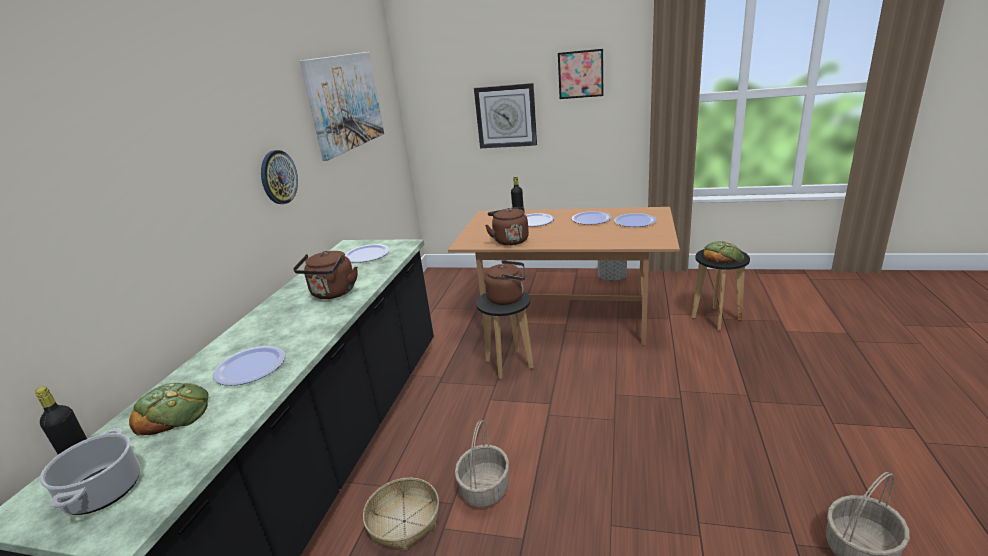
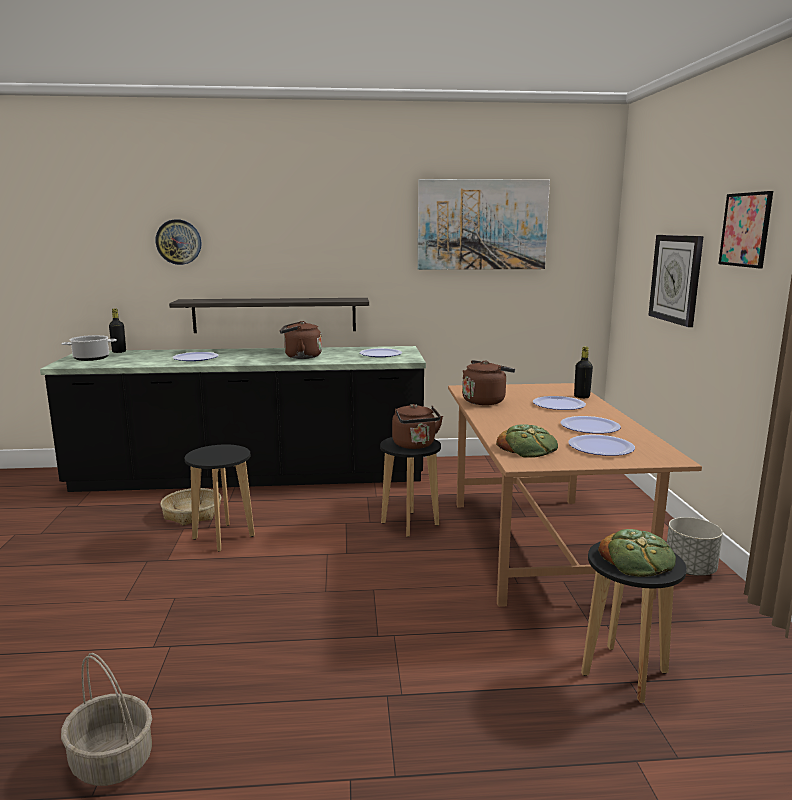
camera: 70 degrees right, 10 degrees down
(173, 412) = (152, 355): bread -> bread (527, 447)
(235, 270) = (274, 315): none -> shelf
(278, 177) = (348, 266): wall clock -> wall clock (179, 242)
(484, 488) = (224, 537): basket -> black stool

